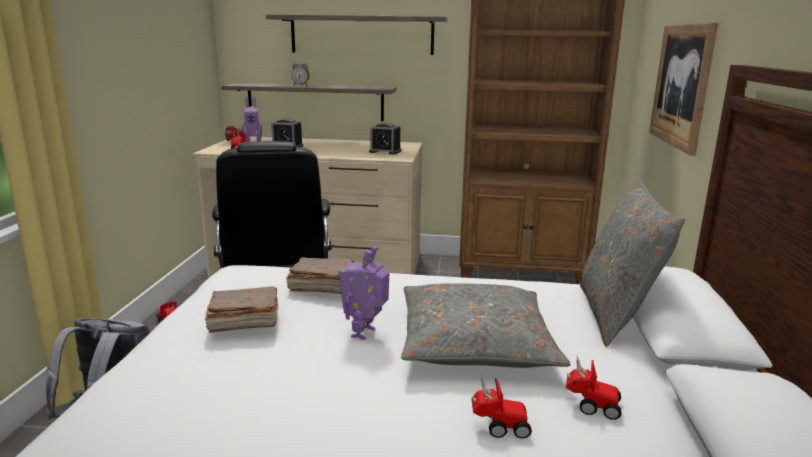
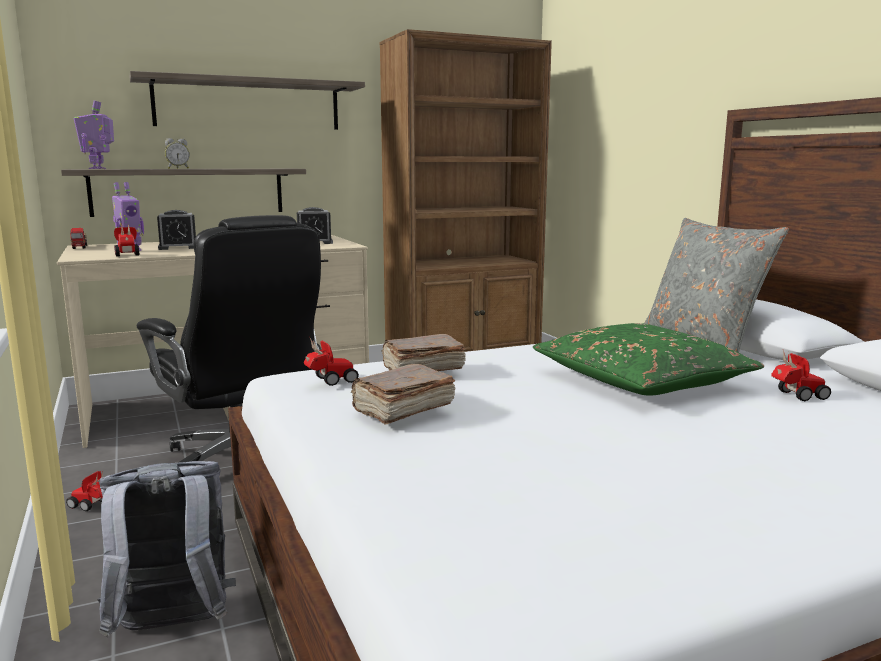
camera: 30 degrees left, 5 degrees down
(364, 333) = (541, 392): toy robot -> toy robot (98, 168)
(475, 343) = (641, 380): grey pillow -> green pillow
(498, 426) = (768, 422): toy car -> toy car (330, 381)
(681, 85) = (631, 145): picture -> none

